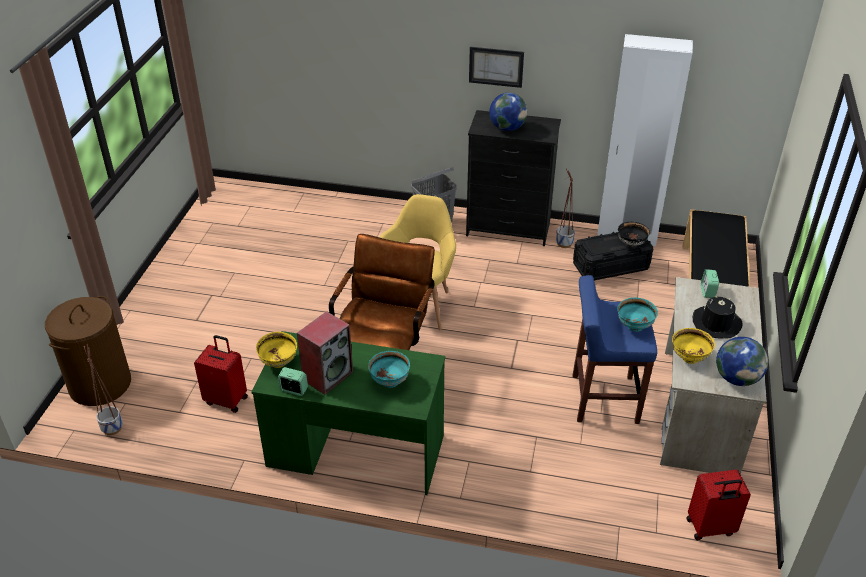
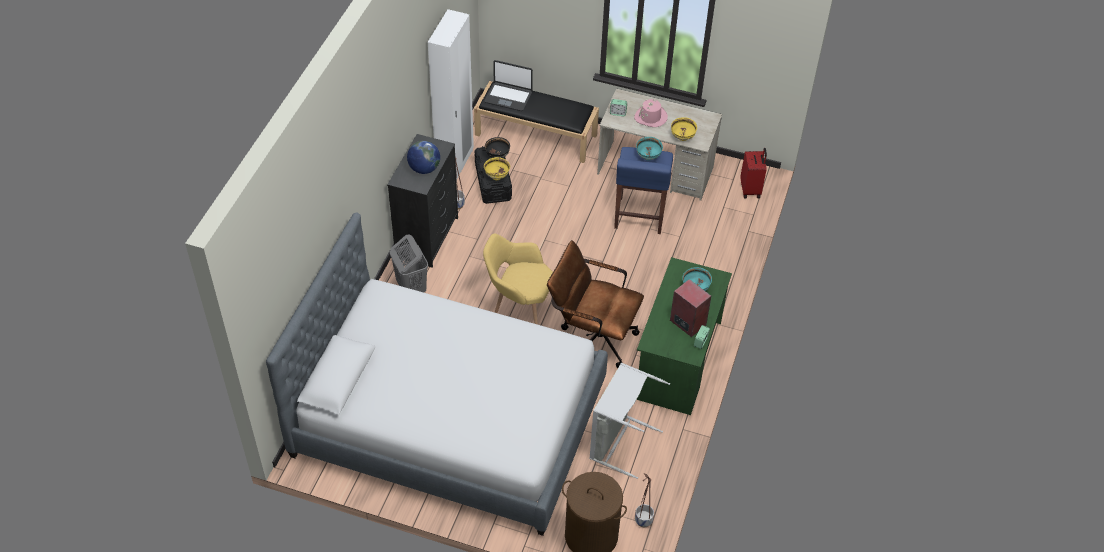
camera: 85 degrees left, 10 degrees up
(227, 399) = (618, 442): red suitcase -> grey laundry basket
(263, 268) = (449, 419): none -> bed
(279, 362) = (672, 350): yellow bowl -> yellow bowl (497, 176)
(496, 66) = (387, 142): picture -> none
(716, 323) = (650, 117): black hat -> pink hat
(720, 228) = (508, 97): none -> laptop
(737, 378) = (702, 121): globe -> none

